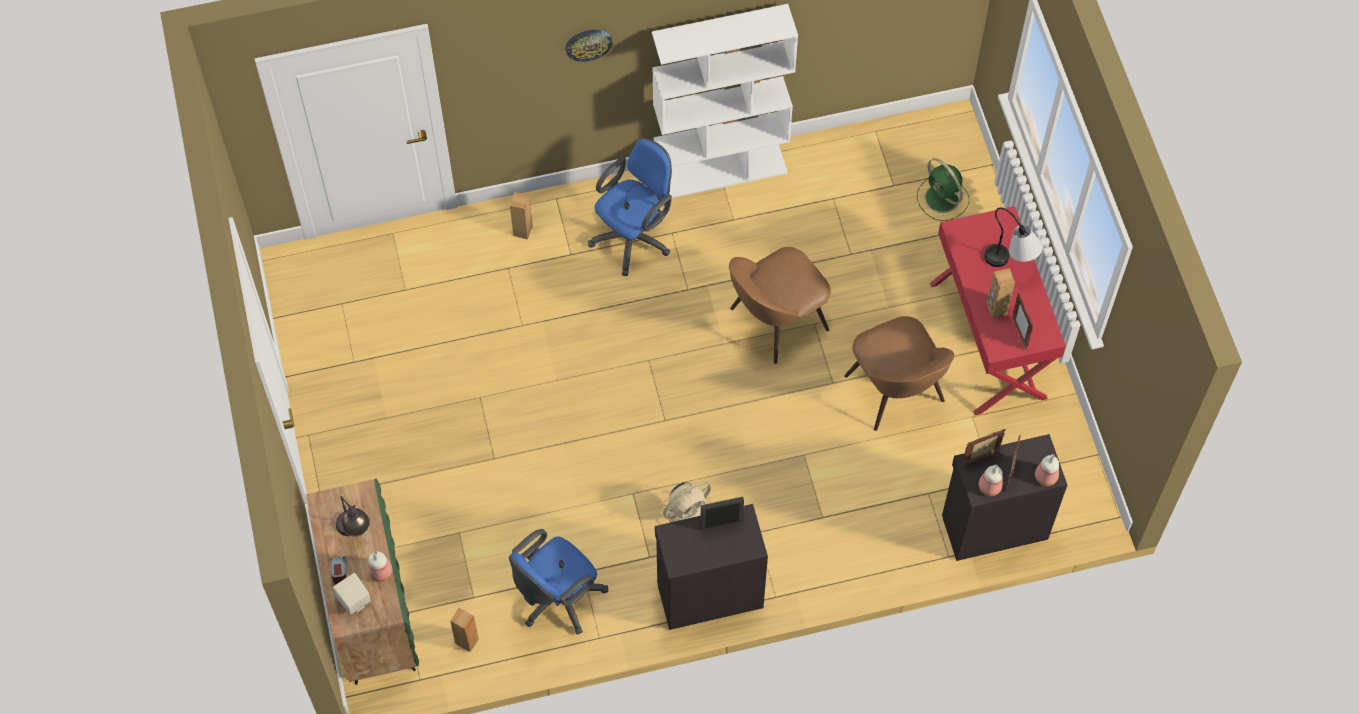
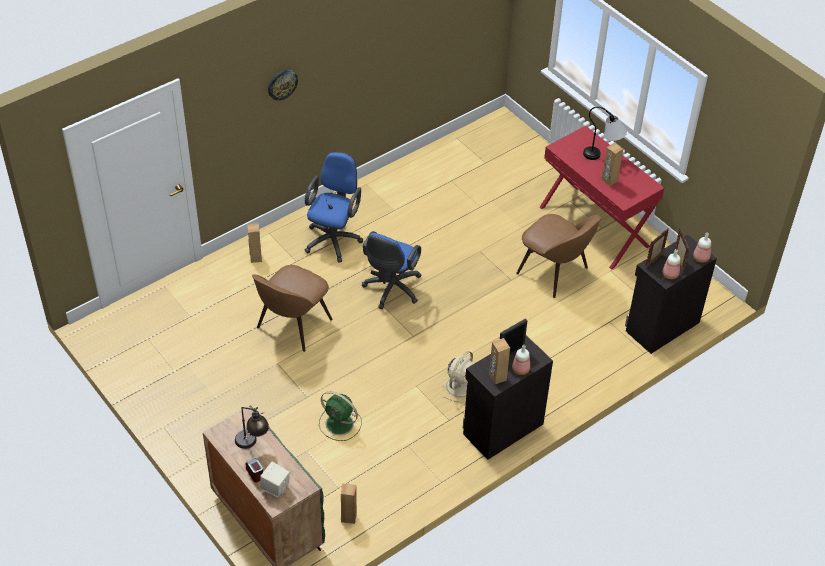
camera: 25 degrees left, 15 degrees down
(380, 571) = (285, 462): bottle -> bottle (520, 369)
(557, 599) = (399, 468): blue office chair -> blue office chair (391, 290)
(686, 553) = (497, 377): none -> brown speaker
(721, 171) = (371, 186): white bookcase -> none
(775, 321) = (454, 257): brown chair -> brown chair (292, 325)
(943, 199) = (520, 161): green fan -> green fan (340, 424)
(1019, 333) = (631, 189): picture frame -> none

